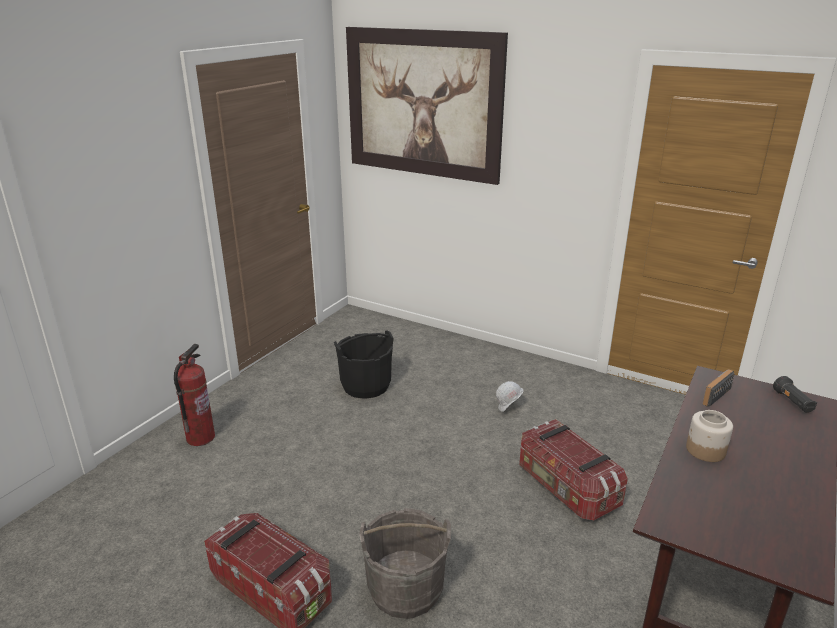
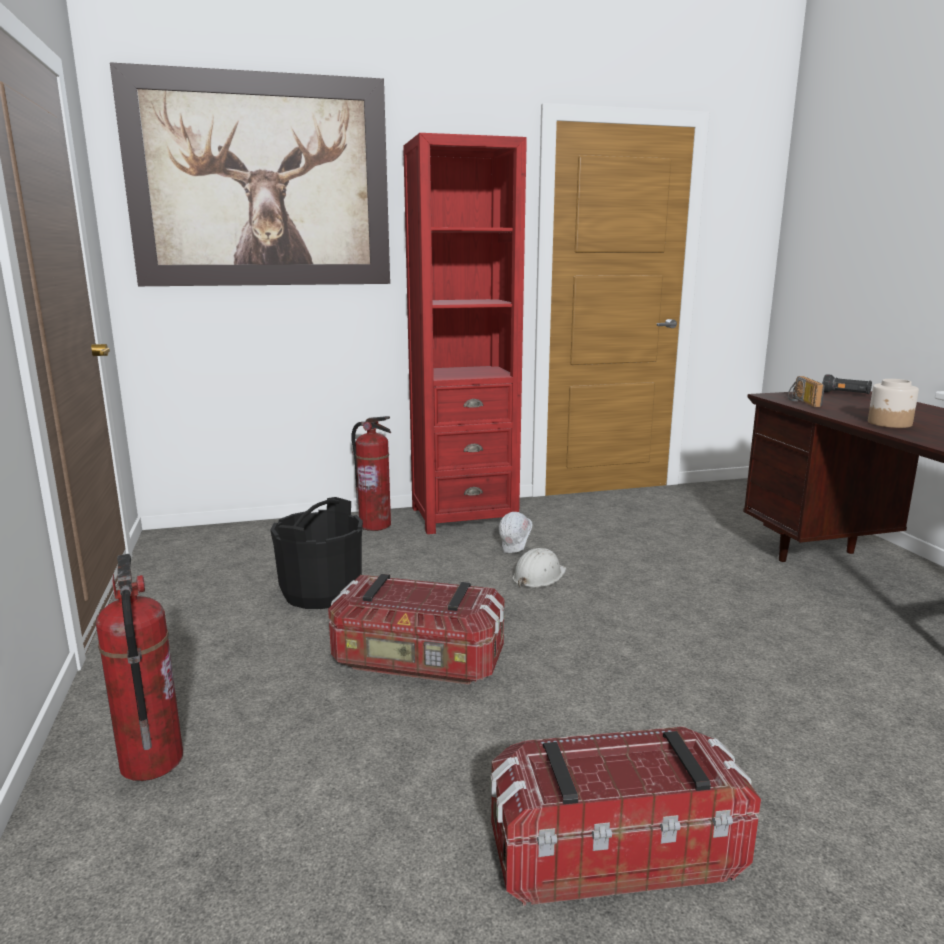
camera: 45 degrees left, 10 degrees down
(405, 589) = (730, 739): grey bucket -> none
(458, 350) = (375, 525): none -> fire extinguisher
(487, 435) = (538, 576): none -> white hard hat
(520, 367) = (463, 516): none -> red bookcase
(566, 488) = (677, 582): storage box -> storage box (417, 662)

